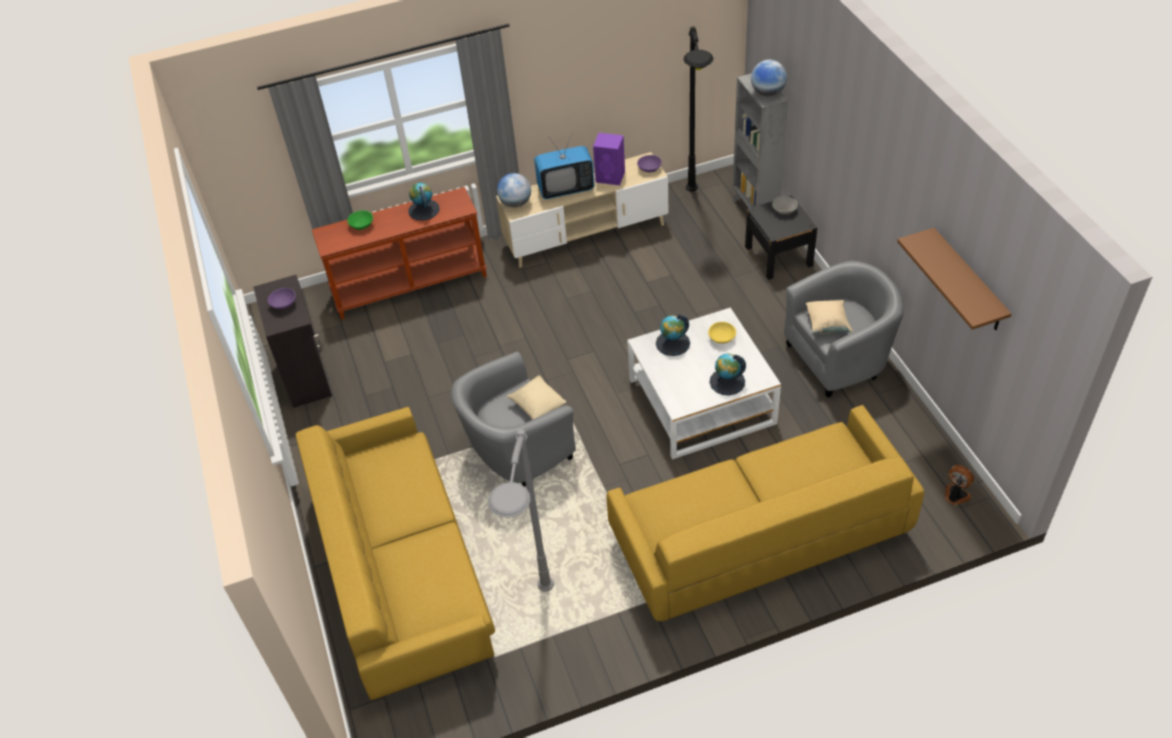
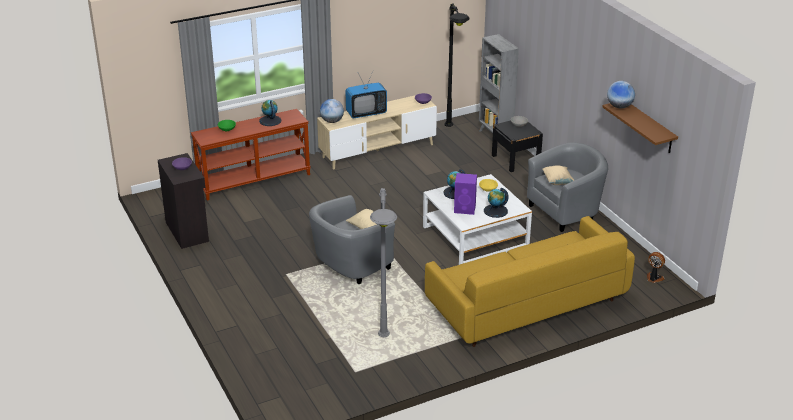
camera: 10 degrees left, 15 degrees down
(403, 571) = (281, 331): yellow sofa -> none
(611, 177) = (397, 106): purple speaker -> purple speaker (465, 209)
(767, 93) = (504, 45): globe -> globe (619, 106)

